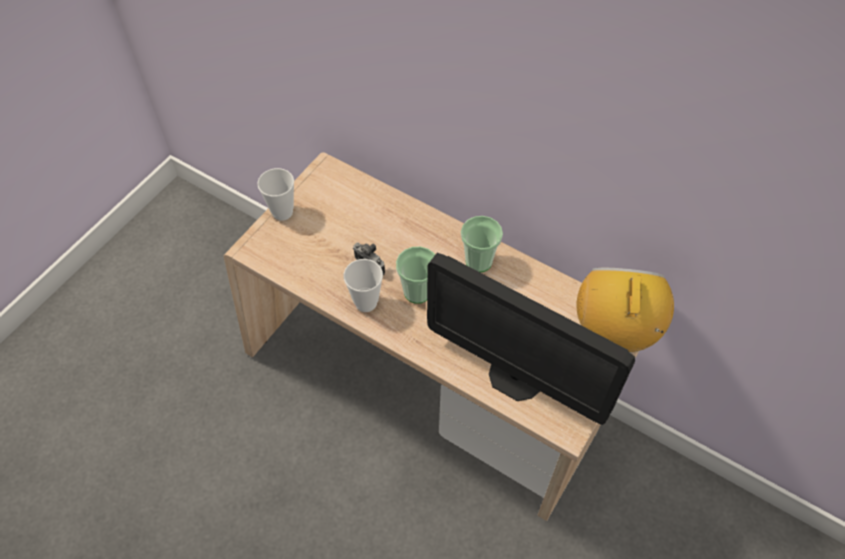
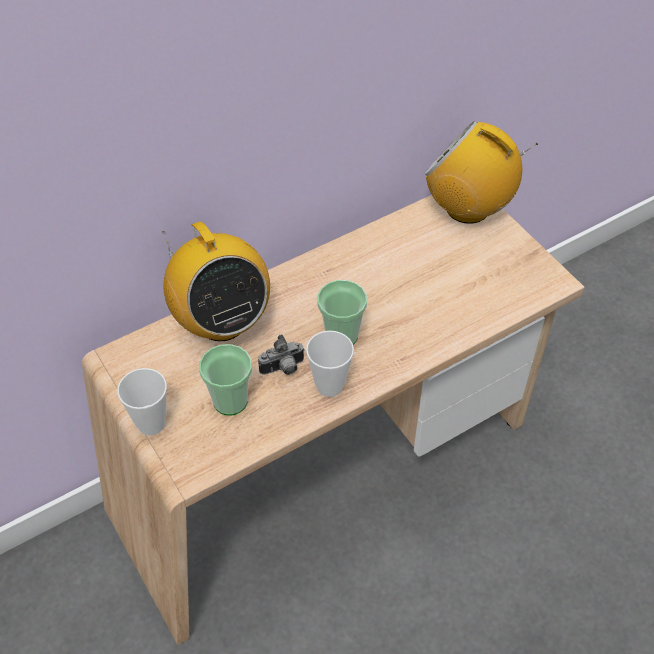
camera: 65 degrees left, 5 degrees down
(390, 212) = (221, 321): none -> radio
(478, 261) = (332, 272): cup -> cup (230, 401)
(516, 376) = (482, 296): monitor -> none

